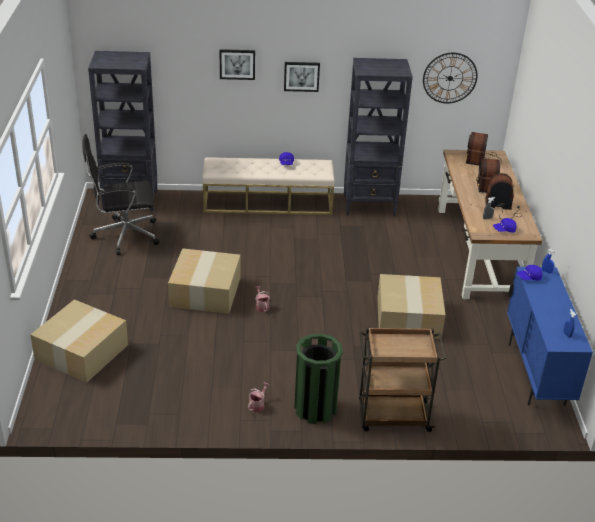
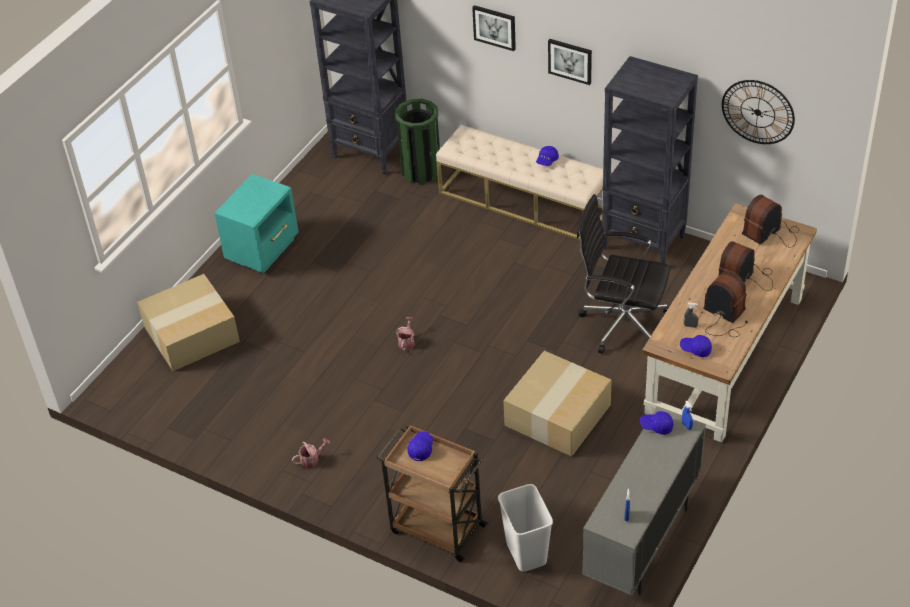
camera: 35 degrees right, 10 degrees up
(96, 280) = (264, 250): none -> turquoise nightstand
(124, 235) = (331, 199): black office chair -> black office chair (621, 323)
(204, 291) = (361, 301): cardboard box -> none
(315, 408) = (365, 487): green trash can -> green trash can (421, 171)
(388, 341) = (421, 448): none -> blue cap
(468, 408) = (525, 553): none -> white trash can
(536, 374) = (642, 543): blue cabinet -> grey cabinet

